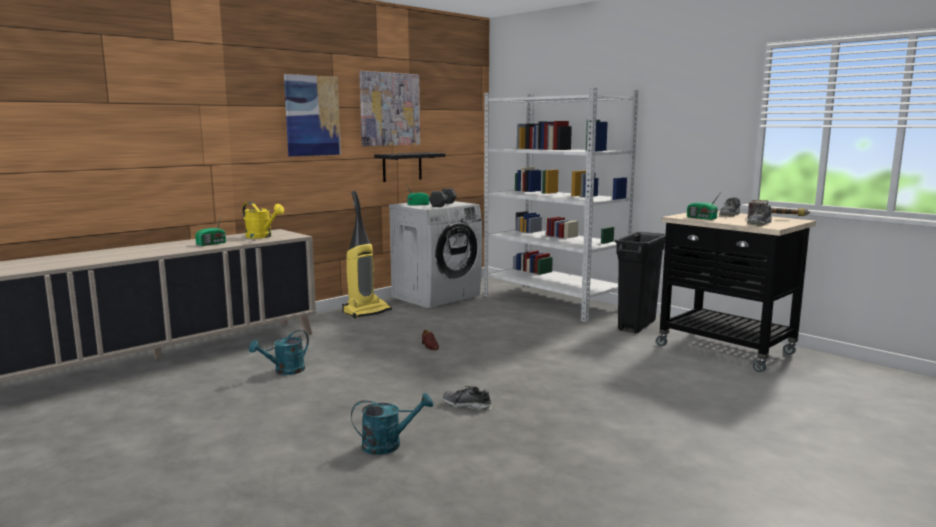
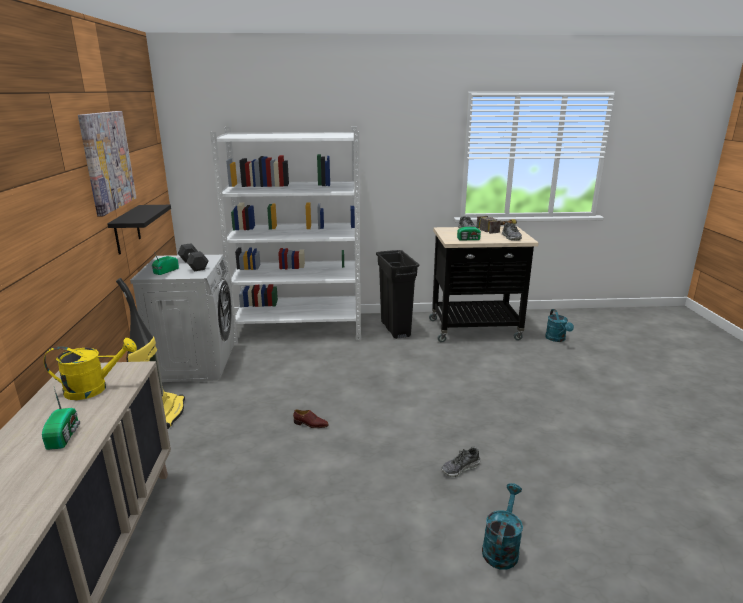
camera: 50 degrees left, 10 degrees up
(285, 371) = (249, 540): turquoise watering can -> turquoise watering can (557, 339)
(312, 115) = (53, 190): picture -> none

